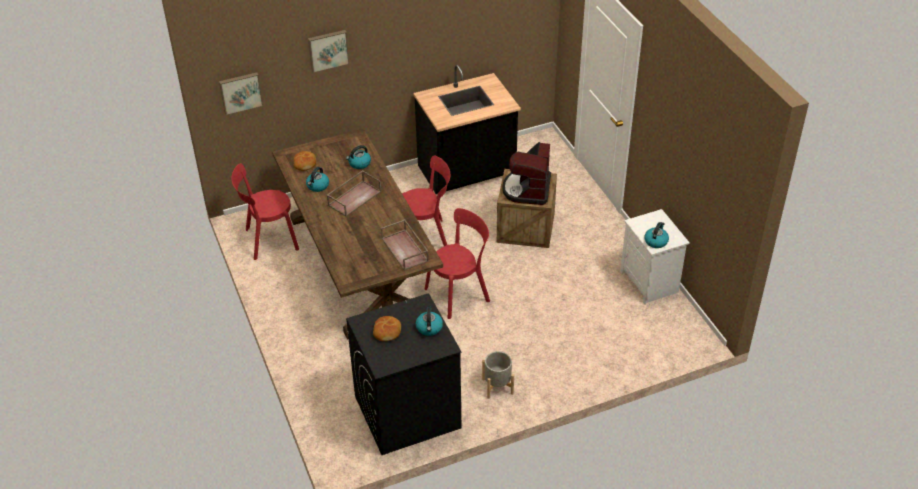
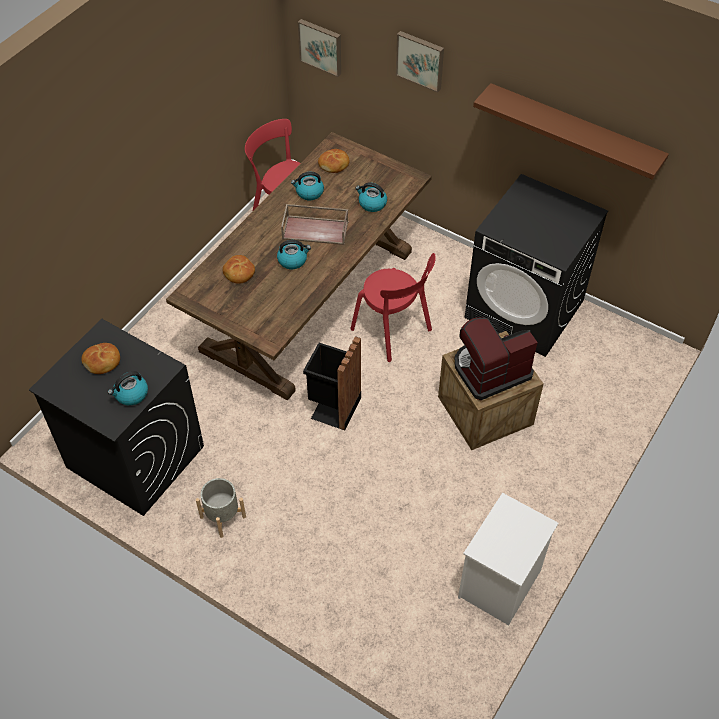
camera: 55 degrees right, 10 degrees up
(355, 249) = (239, 273): none -> bread
(405, 250) = (269, 314): brown tray -> none
(449, 28) = (574, 131): none -> brown shelf
(459, 293) = (333, 407): red chair -> black trash can
(467, 172) = (525, 309): black counter -> black washing machine
(656, 241) = (491, 546): kettle -> kettle (293, 260)

